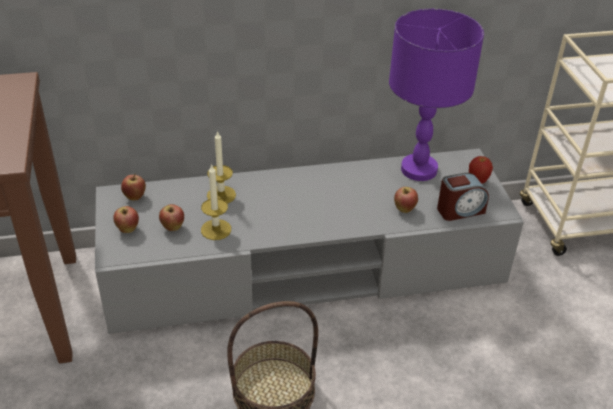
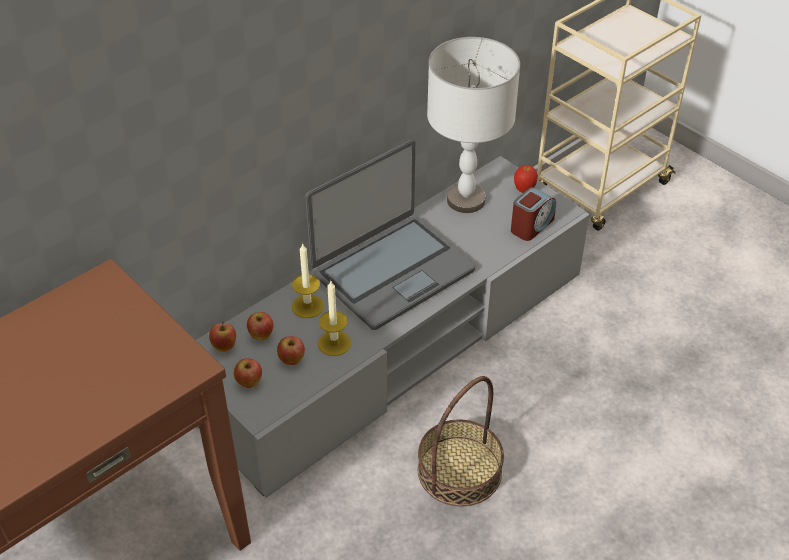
camera: 30 degrees left, 5 degrees up
(309, 197) = (392, 271): none -> laptop
(404, 209) = (485, 246): apple -> apple (261, 336)
(419, 170) = (466, 200): purple table lamp -> grey table lamp

